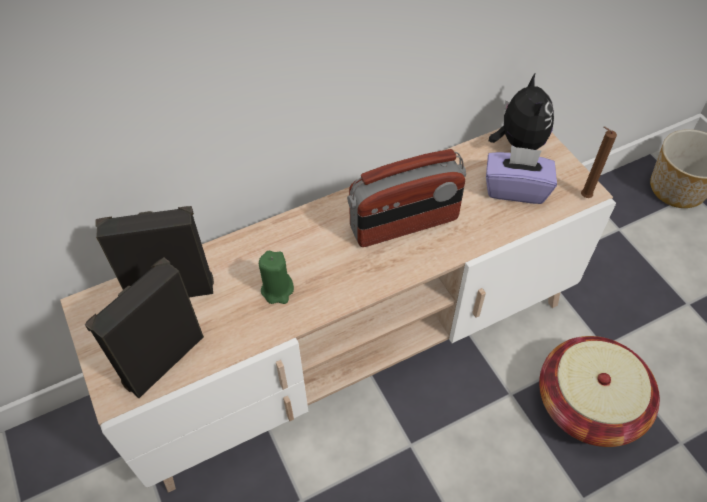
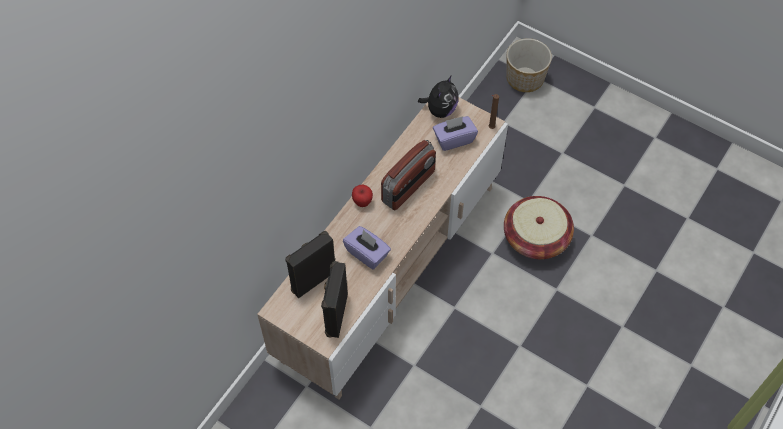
camera: 30 degrees left, 5 degrees up
(277, 290) = (367, 253): green candle -> purple tissue box
(323, 215) = (362, 202): none -> apple
(518, 143) = (440, 110): plush toy -> plush toy turned 60 degrees clockwise

